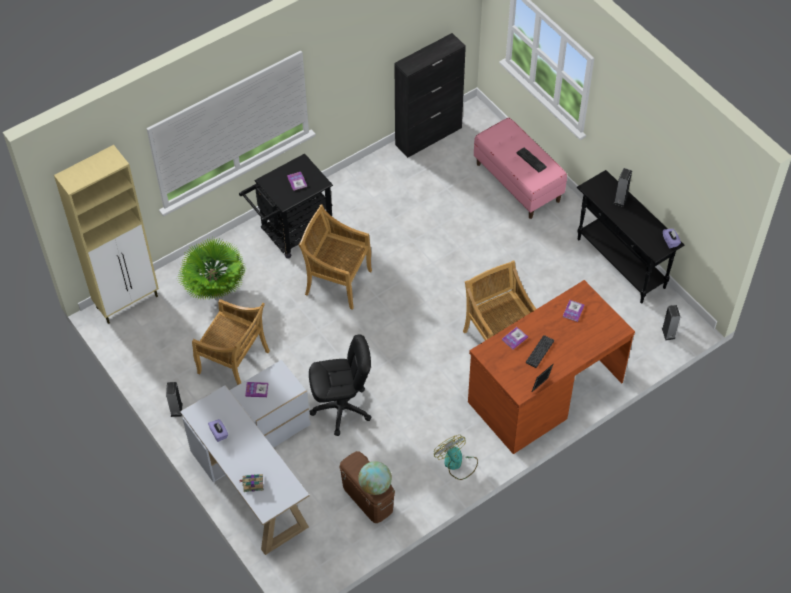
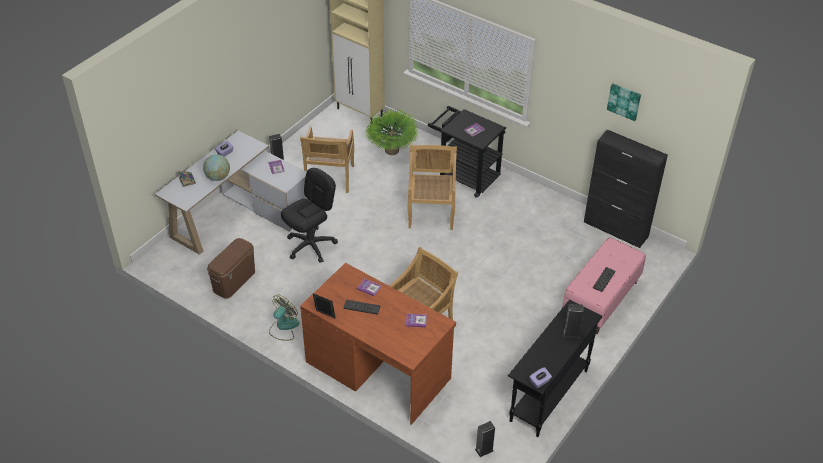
camera: 70 degrees right, 10 degrees down
(341, 409) = (311, 245): black office chair -> black office chair turned 105 degrees counterclockwise
(375, 486) = (222, 261): globe -> globe (218, 177)
(400, 25) = (624, 101): none -> picture

